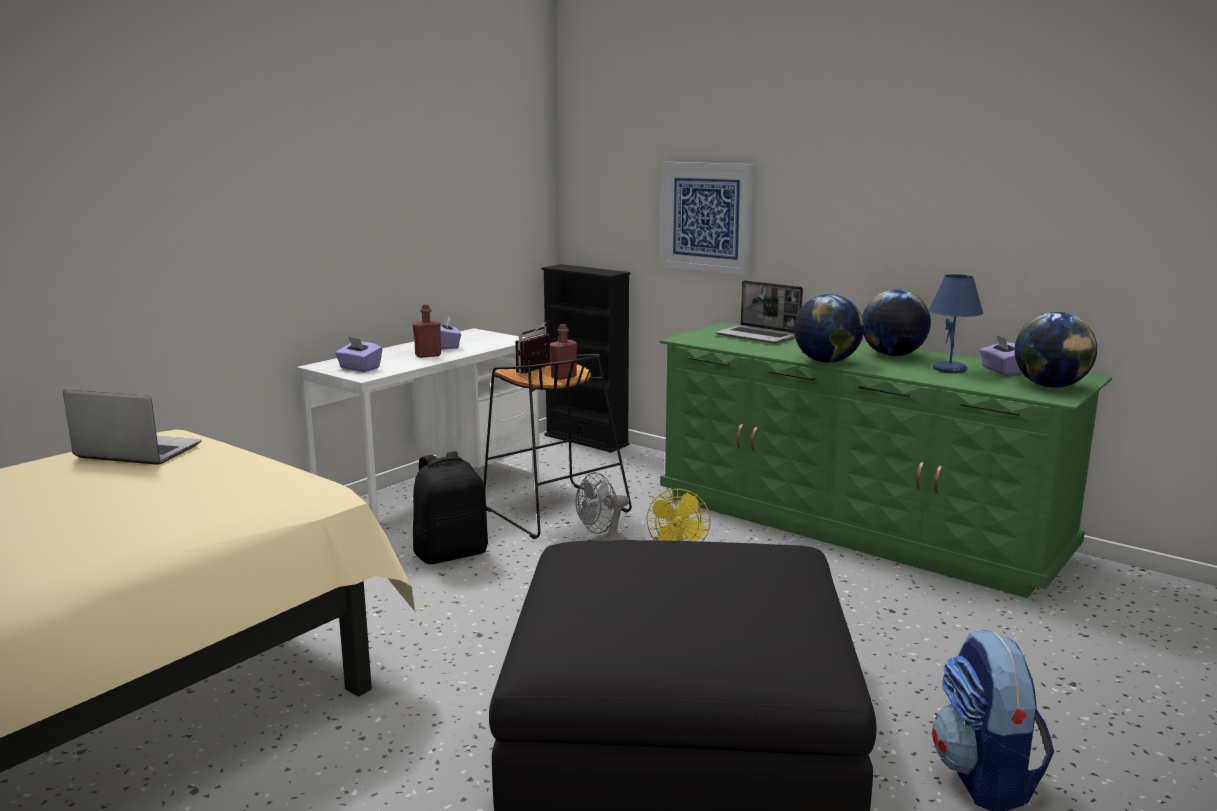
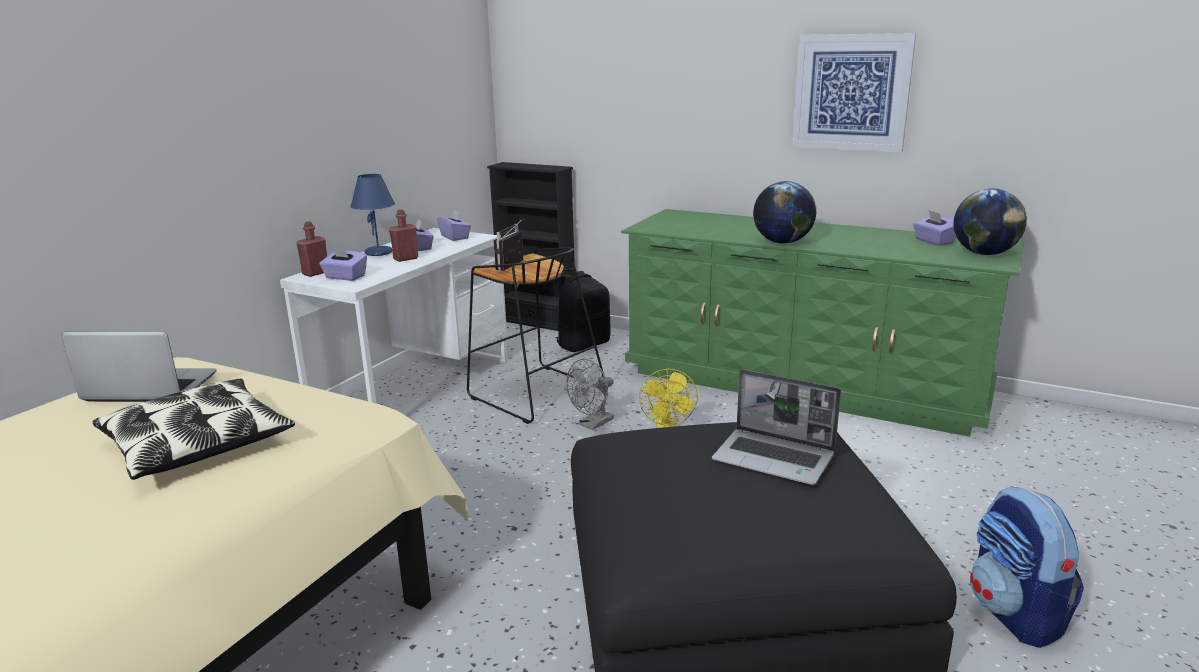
camera: 10 degrees left, 5 degrees up
(157, 499) = (197, 444): none -> pillow
(451, 553) = (455, 446): black backpack -> black backpack (583, 344)
(489, 338) = (455, 237): none -> purple tissue box
(563, 377) = (541, 271): red bottle -> red bottle (315, 273)
(707, 217) = (646, 113): picture -> picture (851, 92)
(759, 336) = (706, 221): laptop -> laptop (775, 458)
(892, 355) = (833, 232): globe -> none
(950, 369) = (891, 243): blue table lamp -> blue table lamp (379, 253)

